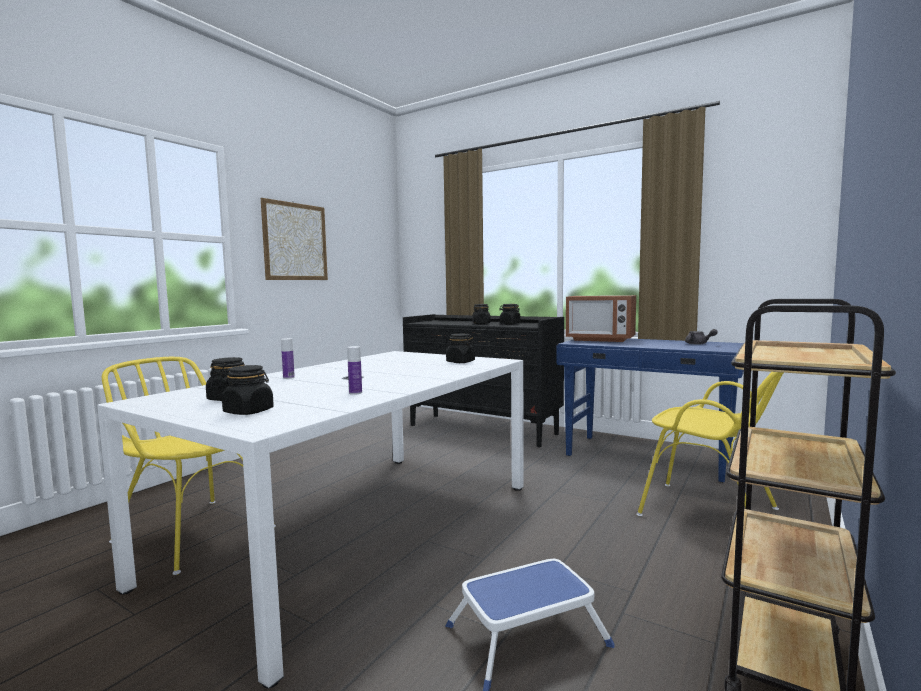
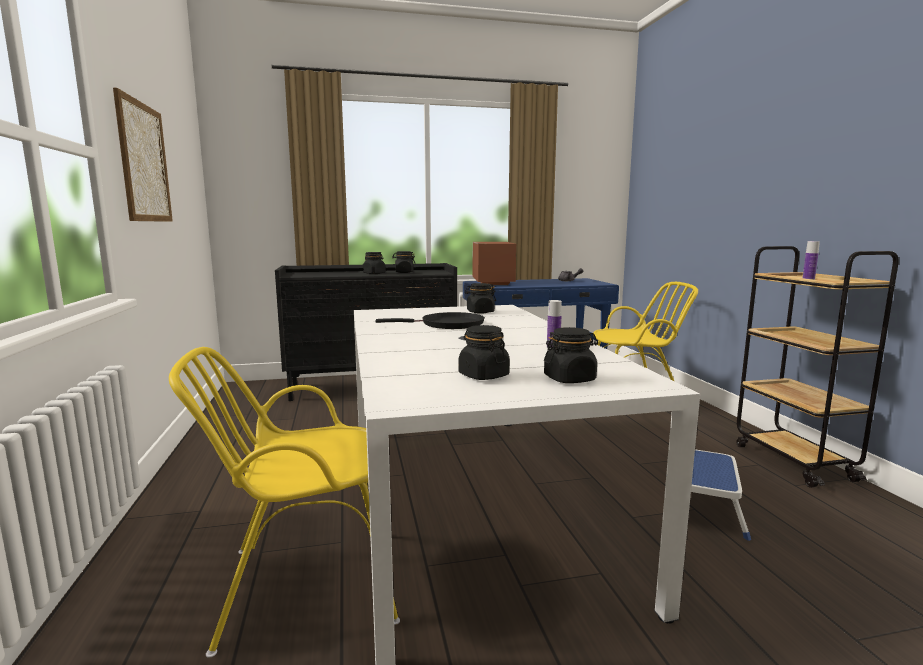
camera: 45 degrees left, 5 degrees up
(288, 377) = (413, 348): bottle -> bottle (808, 279)
(387, 367) = (448, 325): none -> black frying pan
(600, 340) = (493, 282): microwave -> microwave turned 75 degrees counterclockwise

